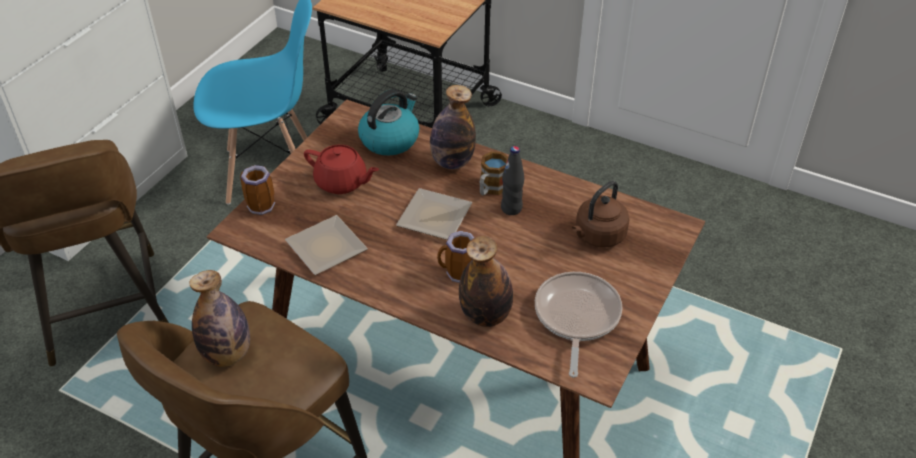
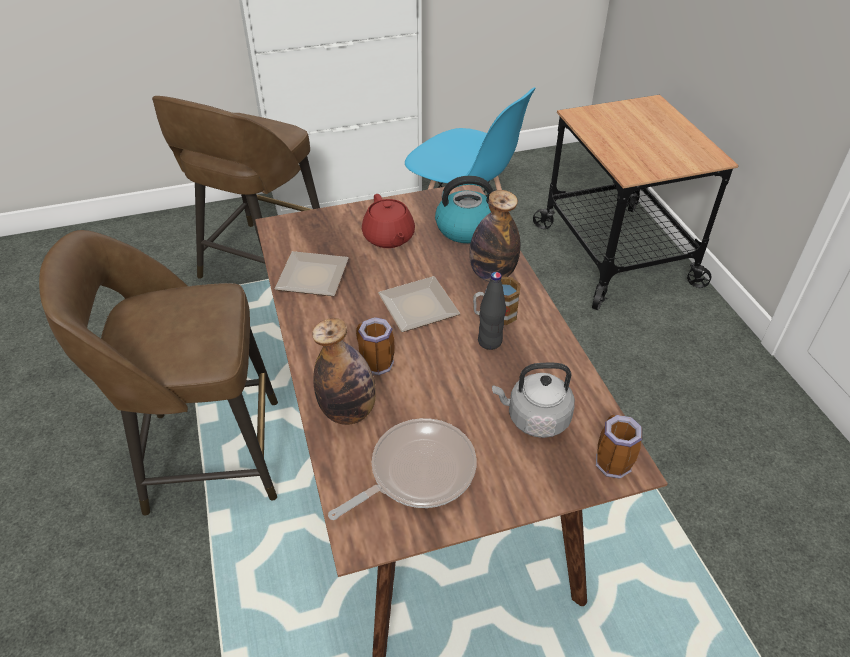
camera: 45 degrees right, 0 degrees up
(227, 354) = (172, 309): bottle -> none
(258, 205) = (312, 219): mug -> mug (610, 461)
(598, 236) = (534, 418): brown kettle -> grey kettle

